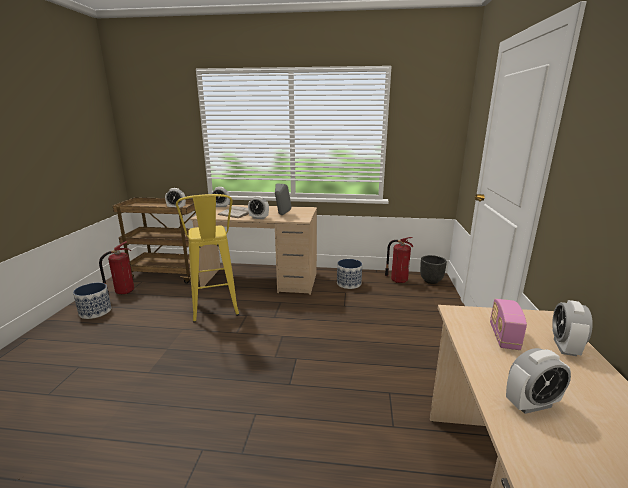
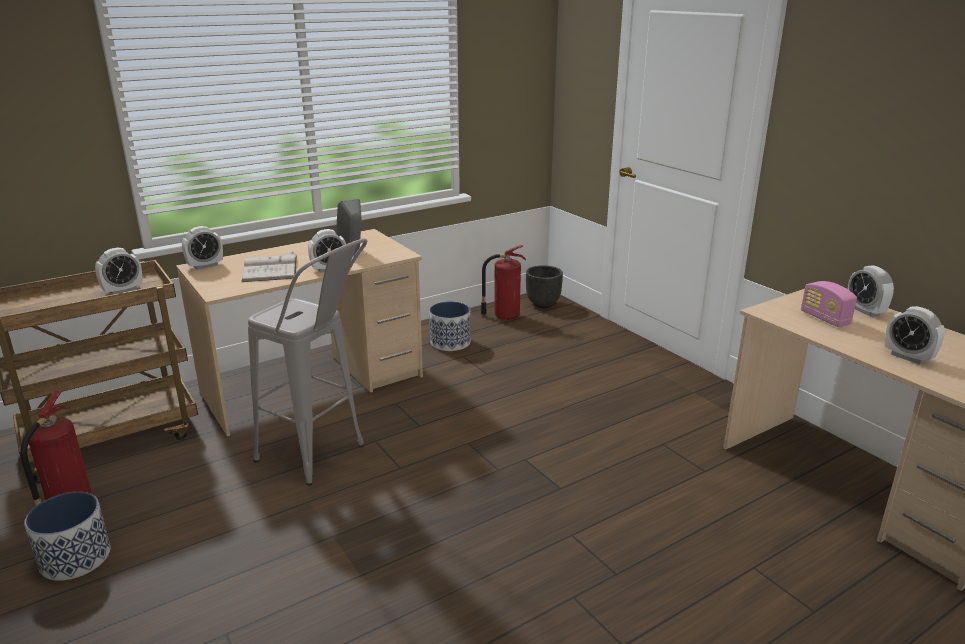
camera: 40 degrees left, 5 degrees up
(215, 313) = (322, 459): yellow stool -> grey stool
(531, 404) = (908, 357): alarm clock -> alarm clock turned 105 degrees clockwise

